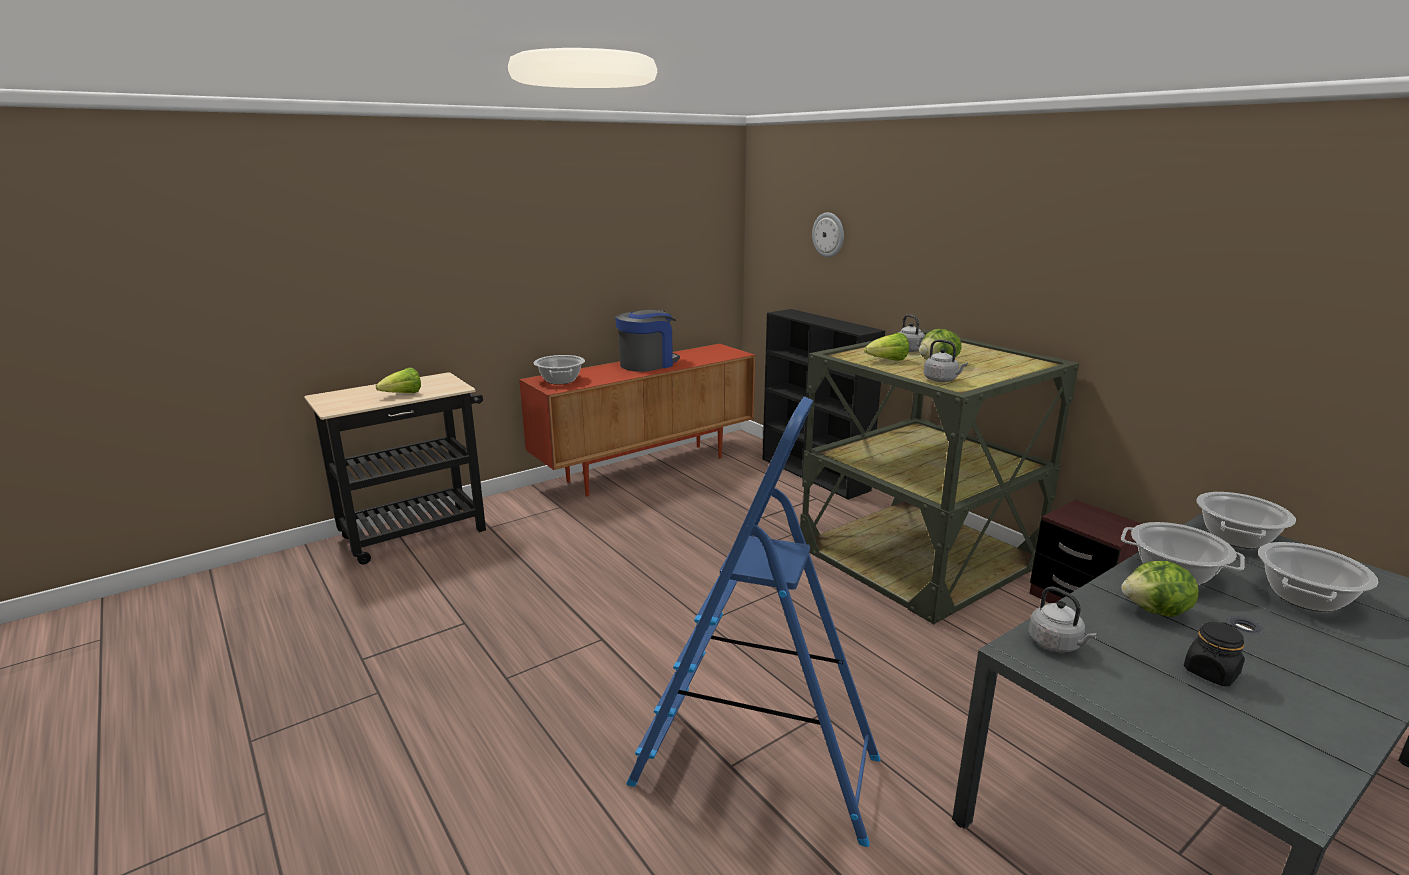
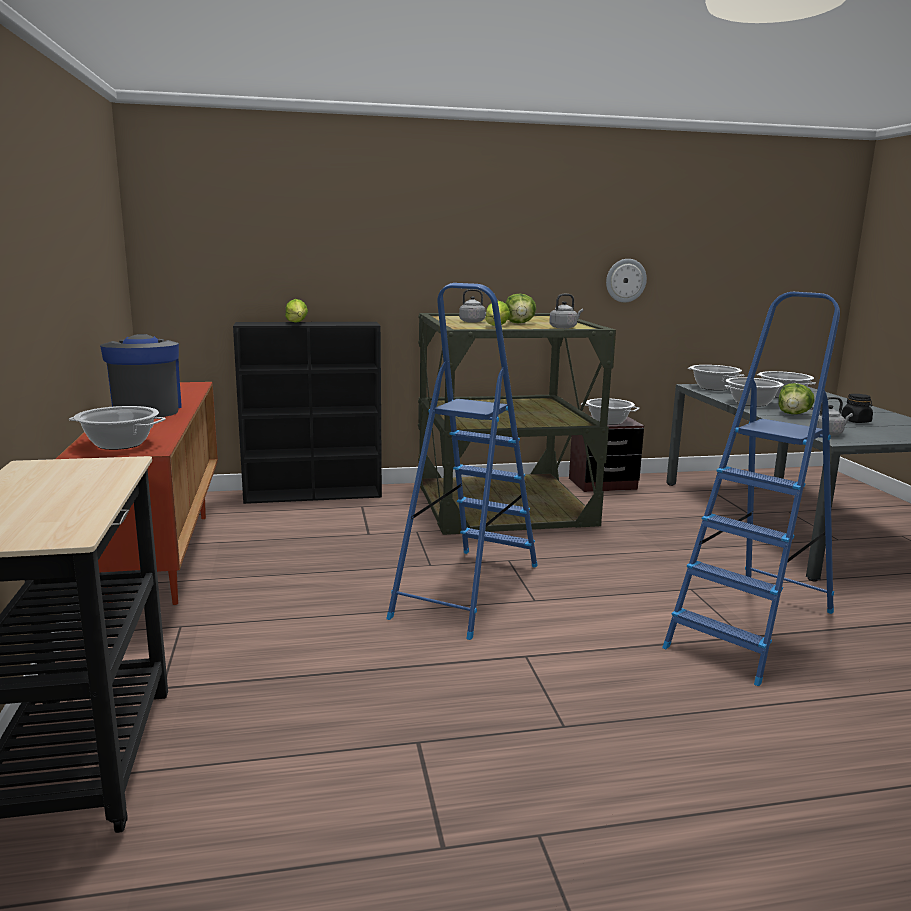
camera: 65 degrees left, 5 degrees down
(403, 394) = (84, 490): lettuce -> lettuce (297, 323)
(698, 586) = (468, 589): none -> blue step ladder
(828, 235) = (279, 233): wall clock -> wall clock (625, 280)
(1089, 523) = (608, 422): none -> cooking pot

